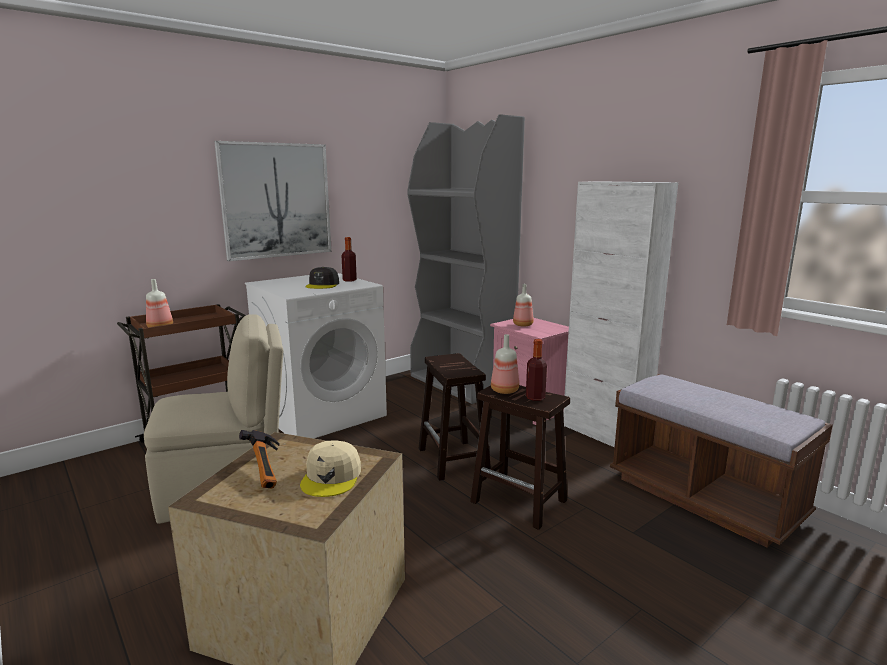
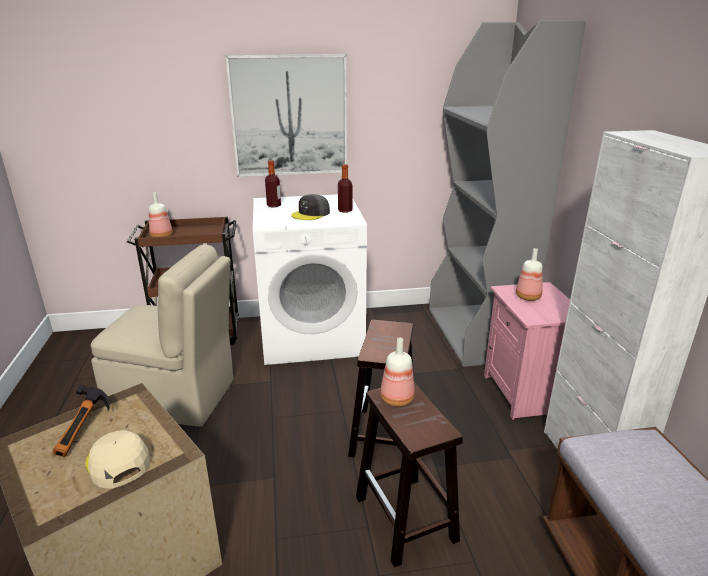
camera: 30 degrees right, 10 degrees up
(331, 477) = (117, 462): beige cap -> beige cap turned 105 degrees clockwise
(535, 397) = (419, 423): bottle -> bottle (274, 205)

